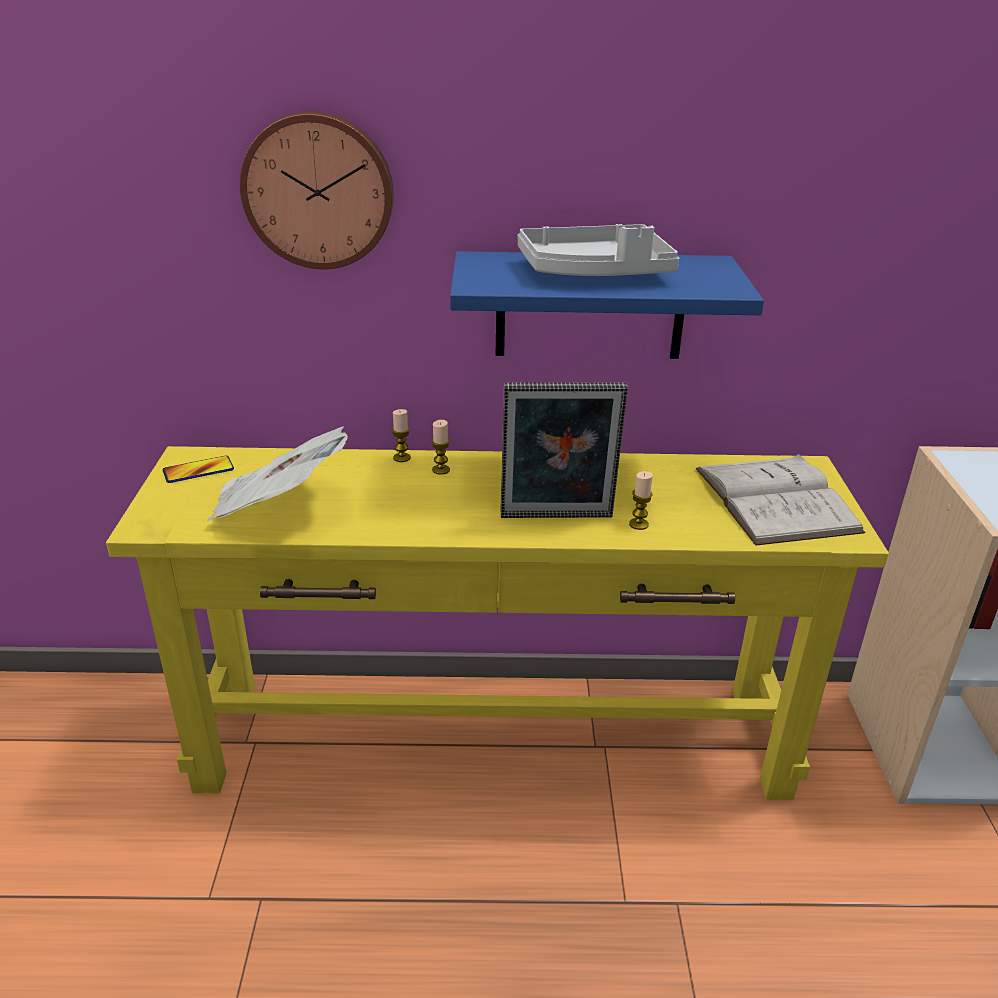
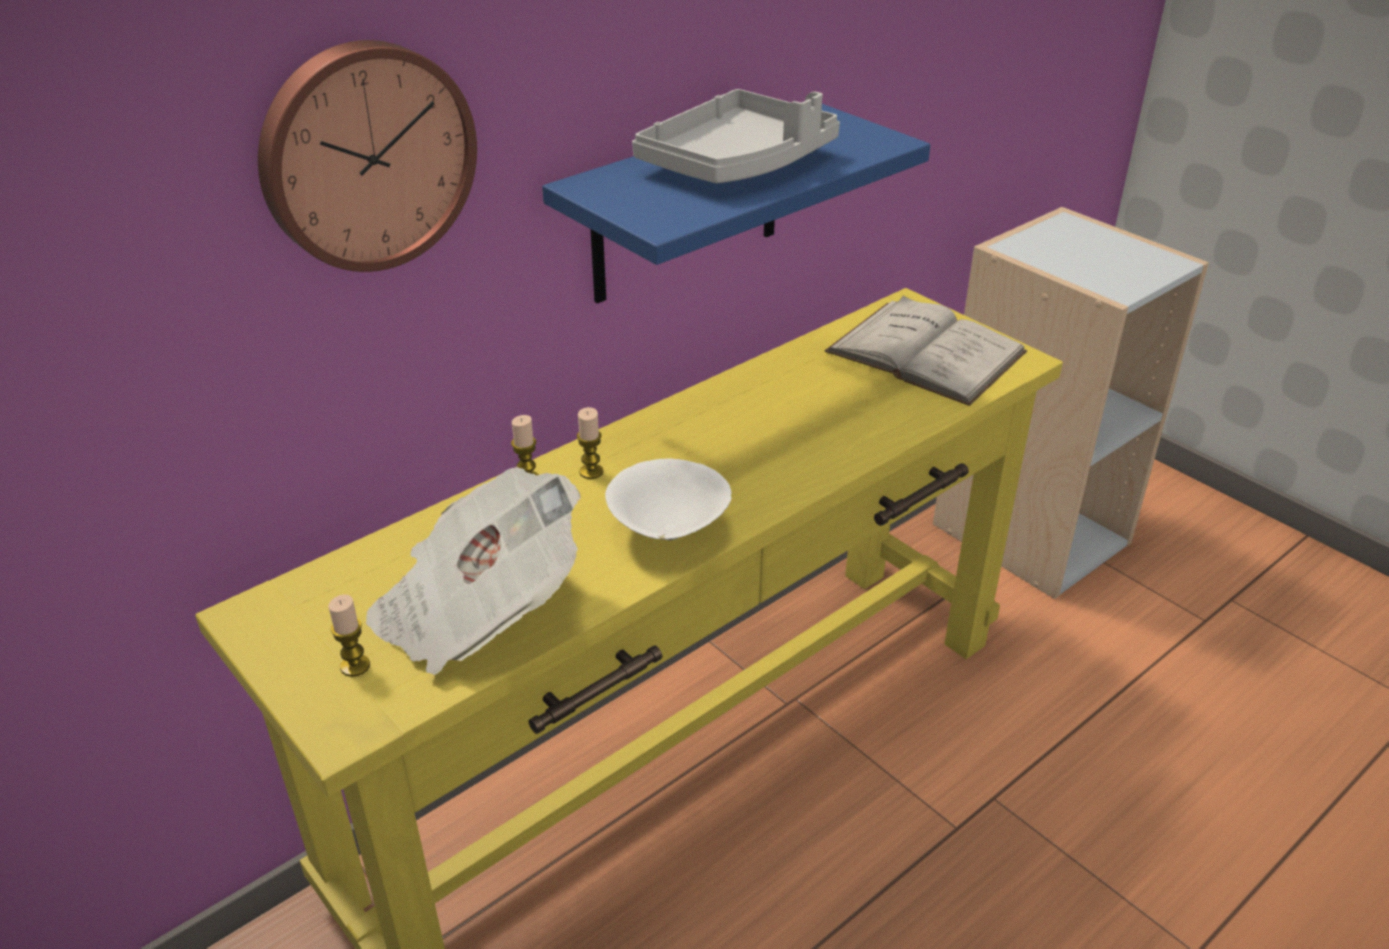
camera: 40 degrees left, 5 degrees up
(198, 471) = (299, 622): phone -> none
(432, 520) = (668, 533): none -> white bowl
(556, 519) = (780, 467): picture frame -> none
(638, 524) = (855, 434): candle -> candle (355, 666)

